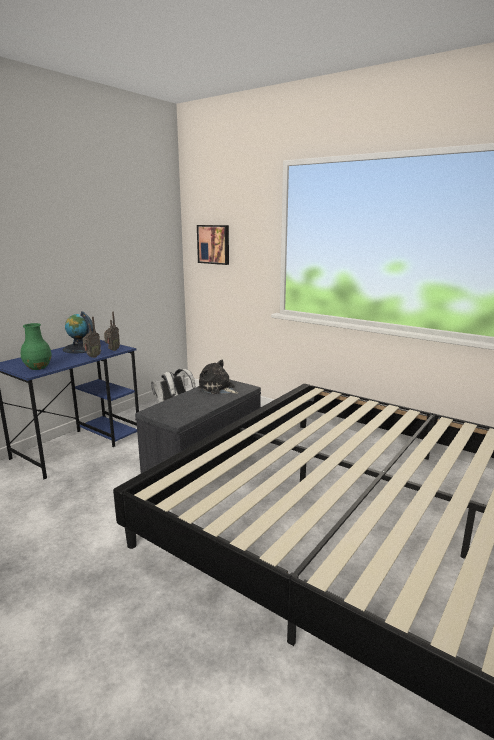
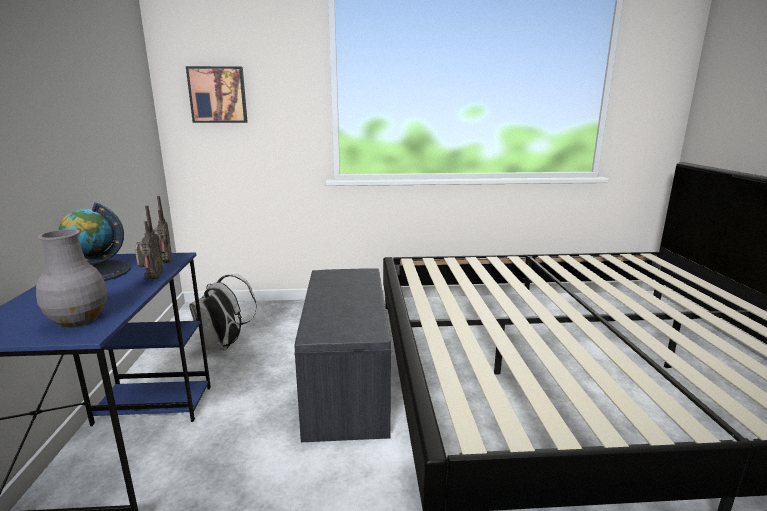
camera: 40 degrees left, 0 degrees up
(38, 367) = (78, 320): green vase -> grey vase
(218, 388) = (338, 282): plush toy -> none

